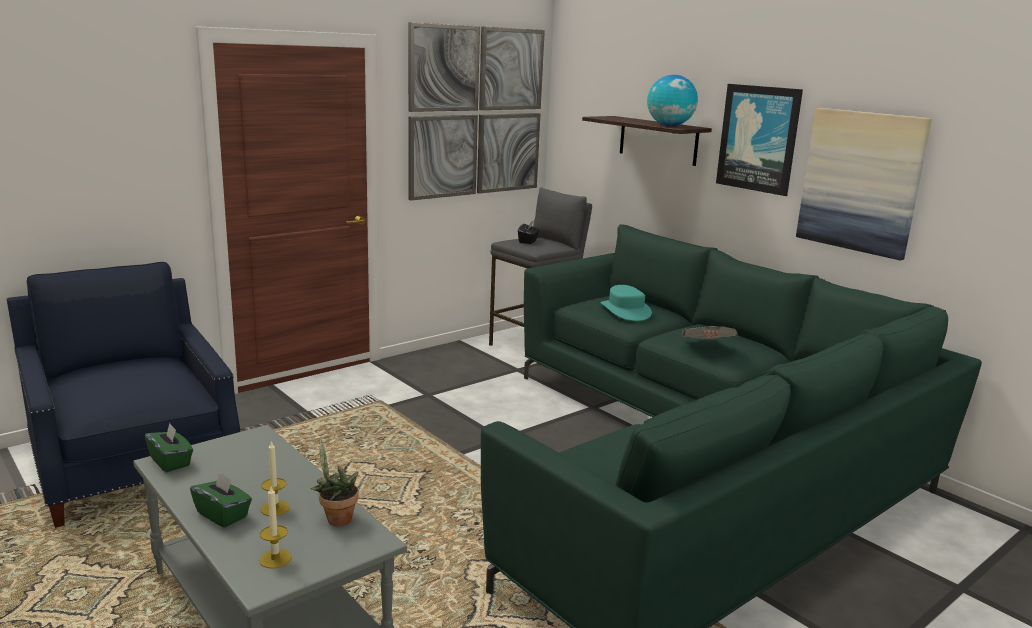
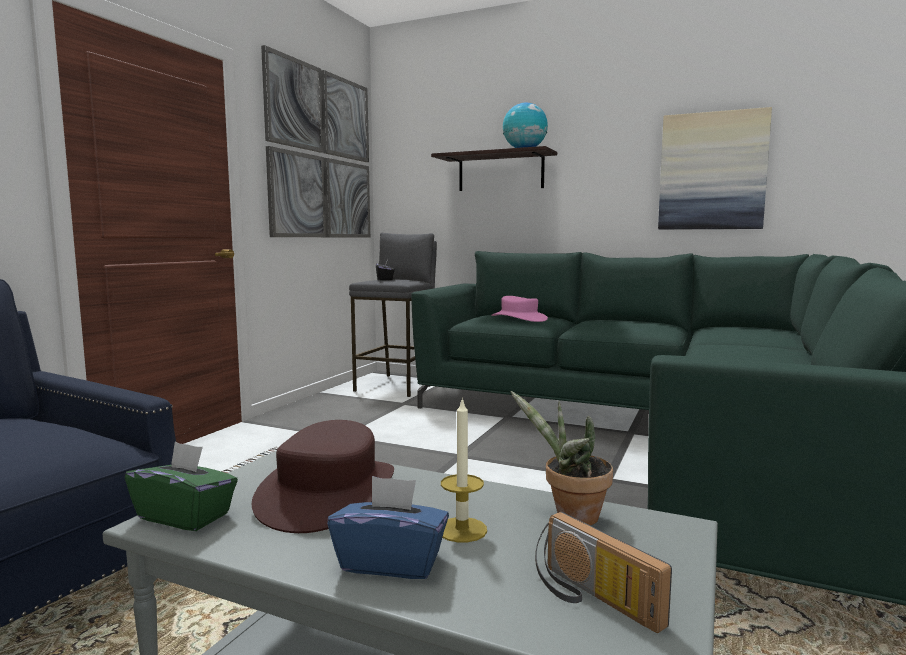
camera: 25 degrees left, 10 degrees down
(223, 515) = (391, 562): green tissue box -> blue tissue box
(245, 466) = (328, 493): none -> brown hat
(275, 559) = (590, 598): candle -> radio
(625, 311) = (519, 318): turquoise hat -> pink hat
(707, 347) = (629, 327): newspaper -> none
(758, 138) = (607, 152): picture -> none

